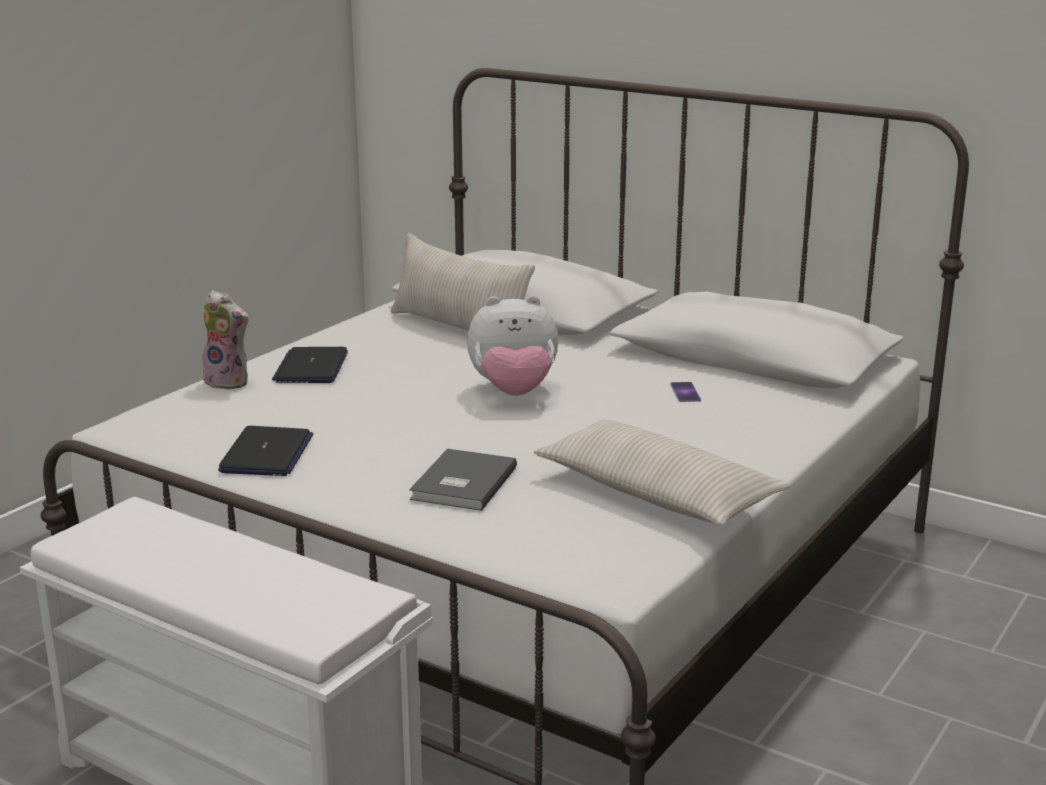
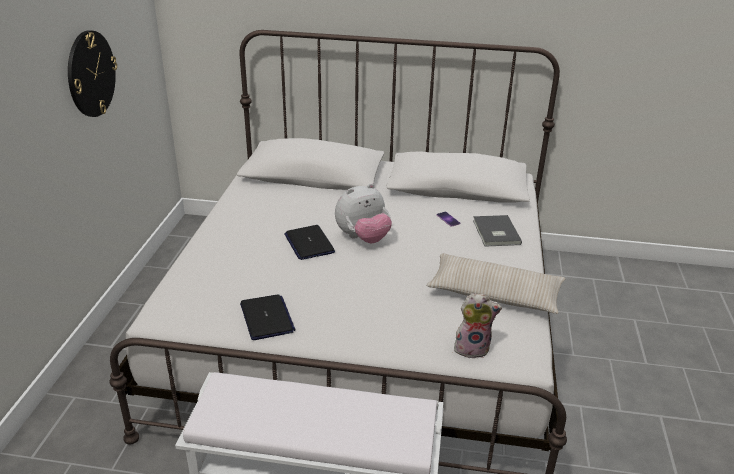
camera: 25 degrees left, 10 degrees up
(192, 97) = (91, 74): none -> wall clock
(229, 381) = (193, 265): plush toy -> plush toy (472, 348)
(311, 367) = (233, 243): laptop -> laptop (309, 243)
(459, 328) = (292, 195): beige pillow -> none
(461, 483) = (393, 313): grey book -> grey book (495, 233)

